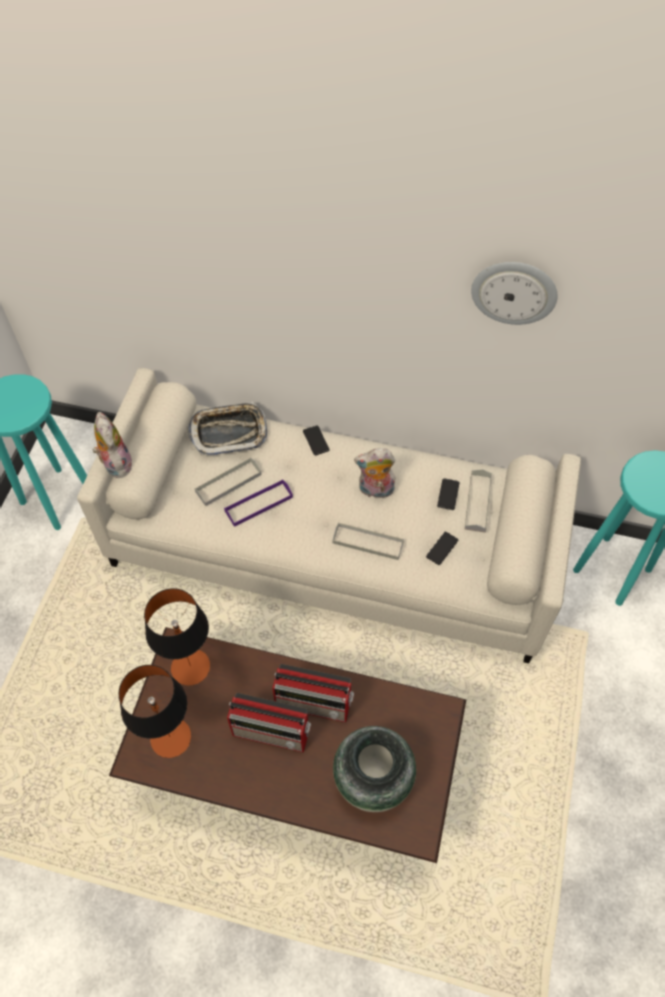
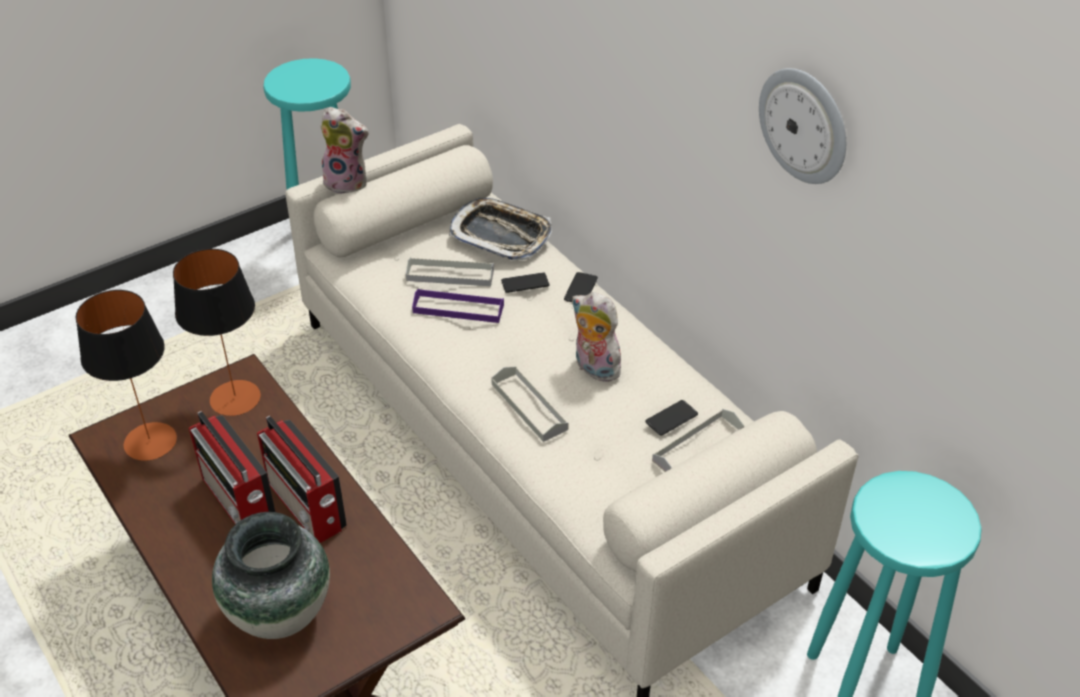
camera: 40 degrees right, 15 degrees down
(115, 464) = (348, 183): plush toy -> plush toy turned 90 degrees clockwise
(442, 548) = (605, 462): phone -> phone (525, 283)

